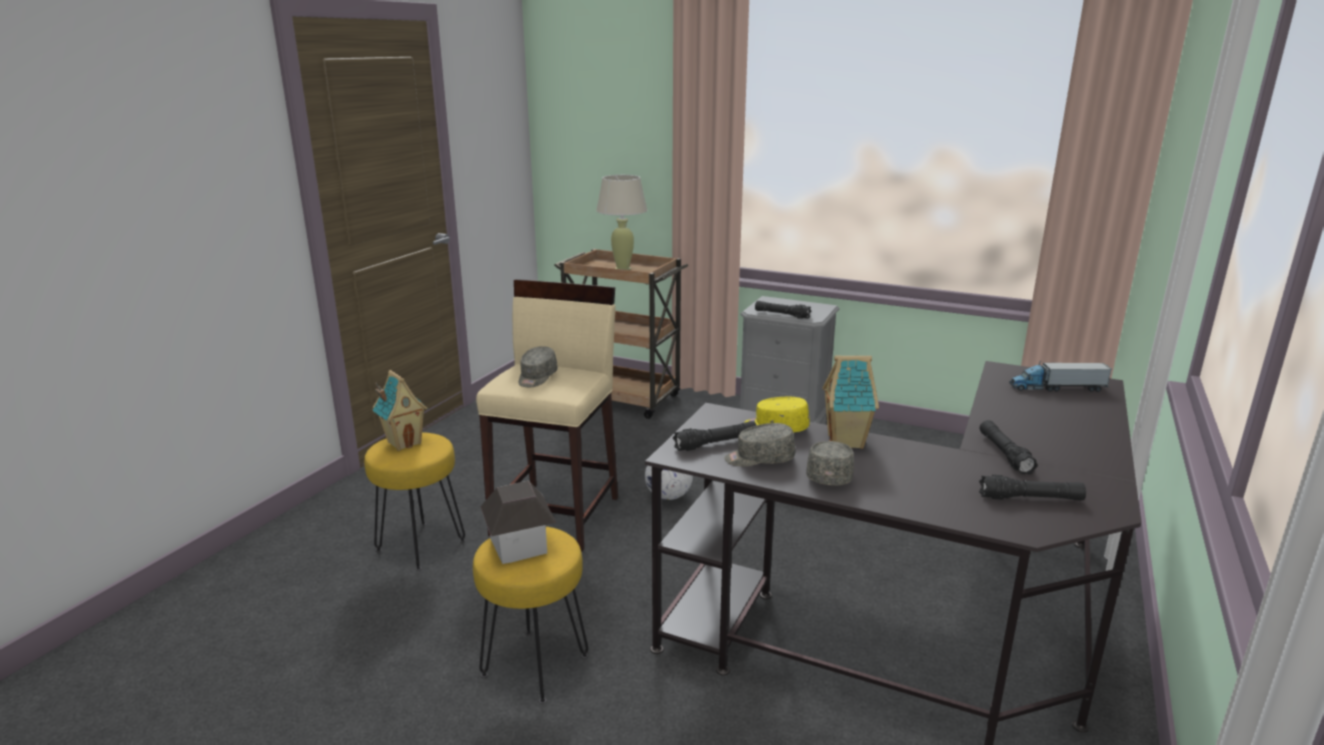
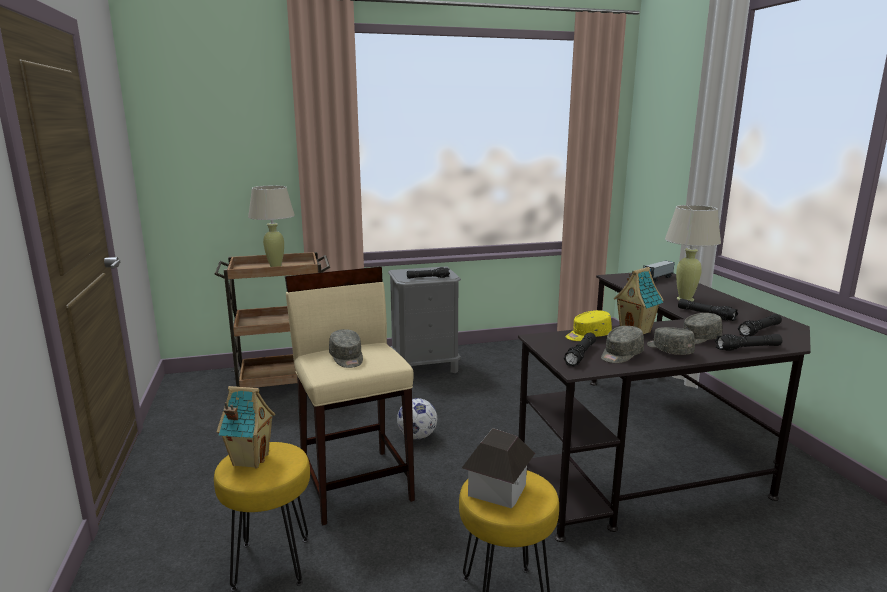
camera: 40 degrees left, 5 degrees down
(905, 476) = (697, 339): none -> grey cap
(945, 510) = (748, 348): none -> black flashlight
(1032, 426) = (685, 299): none -> beige table lamp

